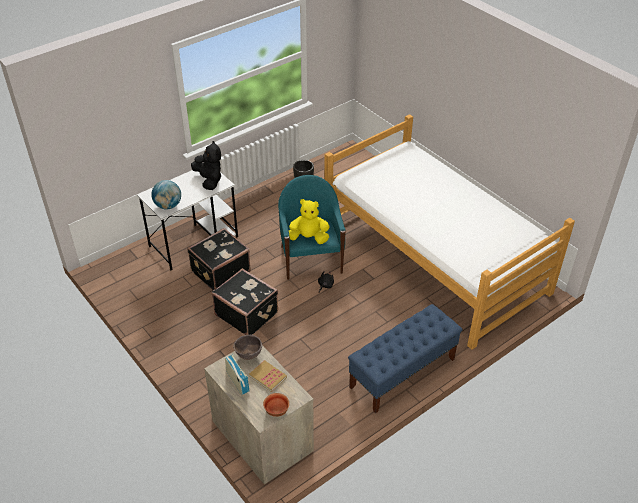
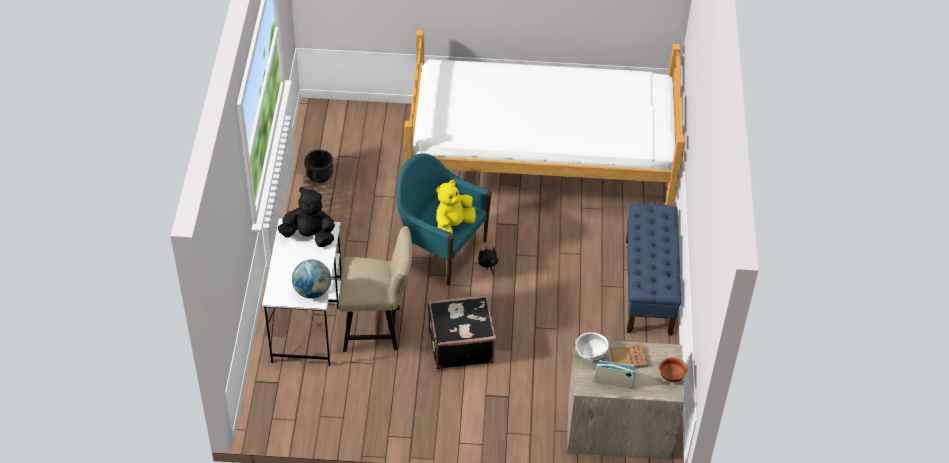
camera: 50 degrees left, 5 degrees up
(220, 271) = (377, 328): black suitcase -> beige chair
(248, 355) = (590, 355): brown bowl -> white bowl

